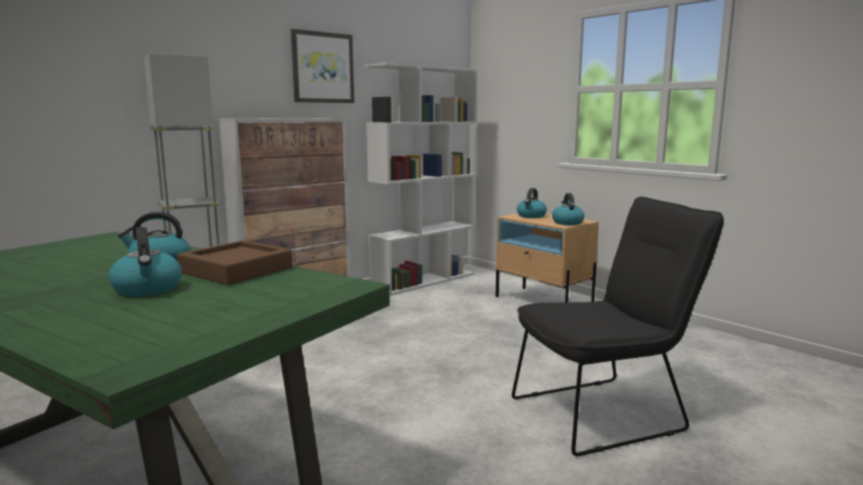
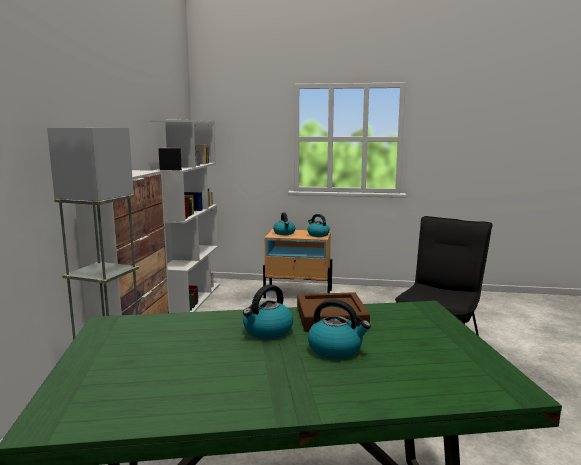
camera: 40 degrees left, 0 degrees up
(322, 67) = (125, 124): picture -> none

